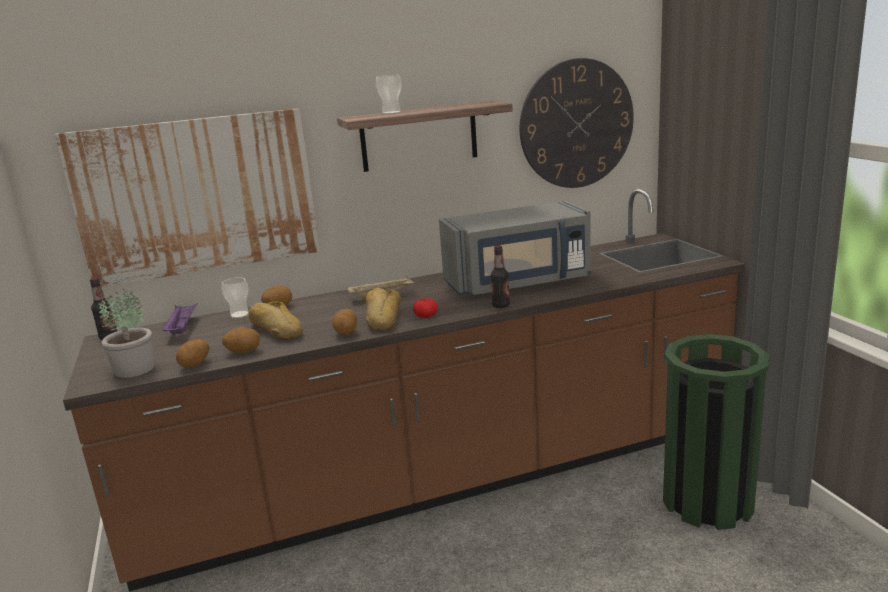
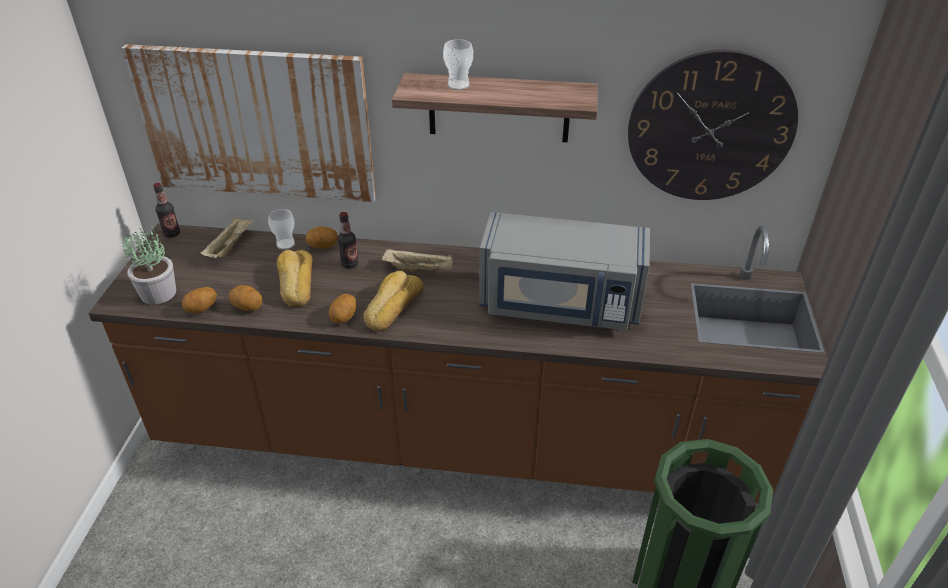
camera: 25 degrees right, 20 degrees up
(182, 328) = (230, 246): purple tray -> beige tray
(425, 316) = (429, 323): tomato -> none
(501, 305) = (508, 338): bottle -> bottle (349, 264)

